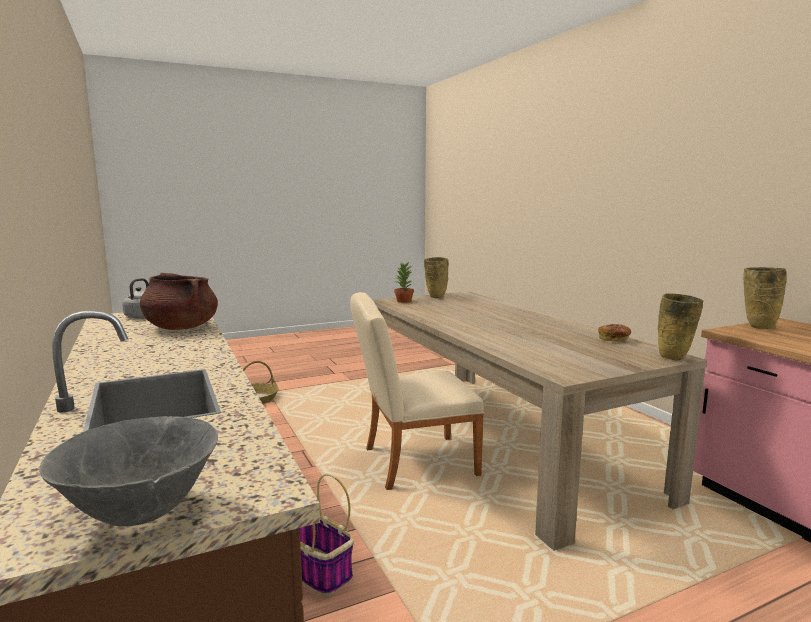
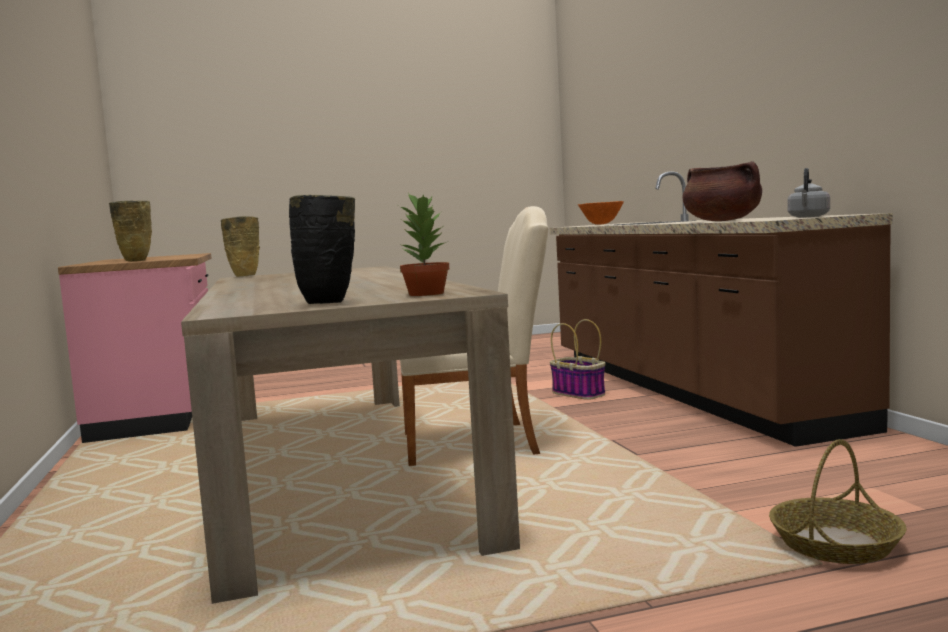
camera: 170 degrees left, 5 degrees down
(143, 513) = (601, 224): grey bowl -> orange bowl
(435, 297) = (330, 303): beige vase -> black vase
(614, 340) = (244, 280): bread -> none

